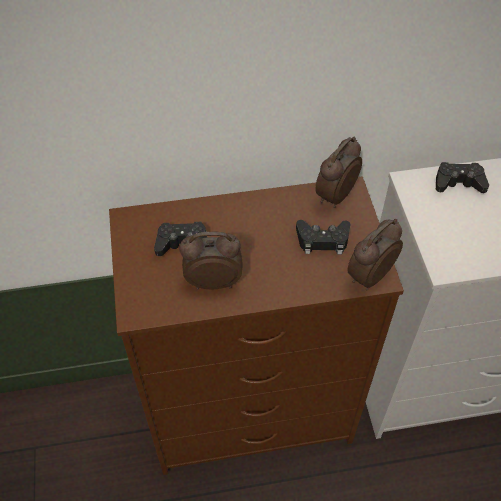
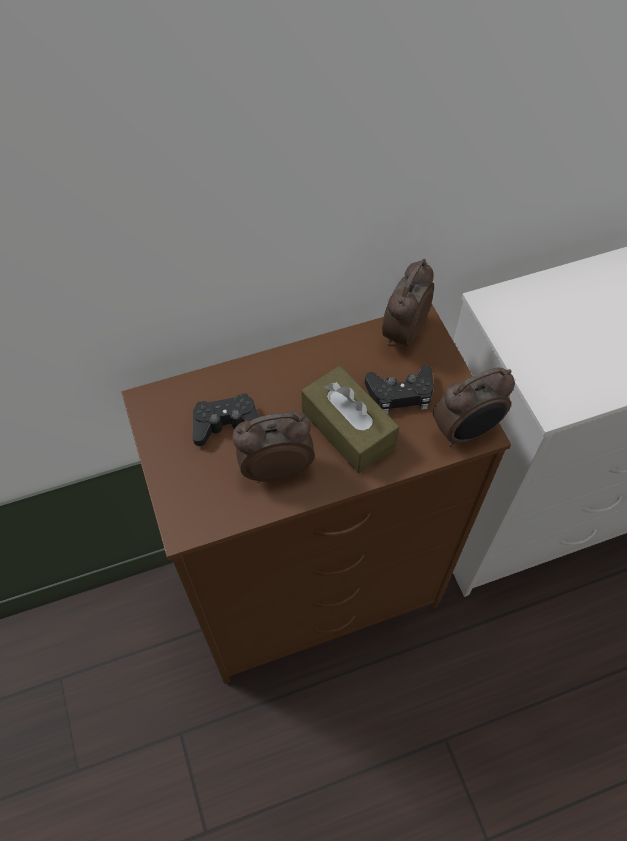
camera: 10 degrees left, 5 degrees up
(275, 260) = (348, 429): none -> brown tissue box
(369, 276) = (466, 432): alarm clock -> alarm clock turned 150 degrees counterclockwise
(458, 182) = (548, 295): black game controller -> none

